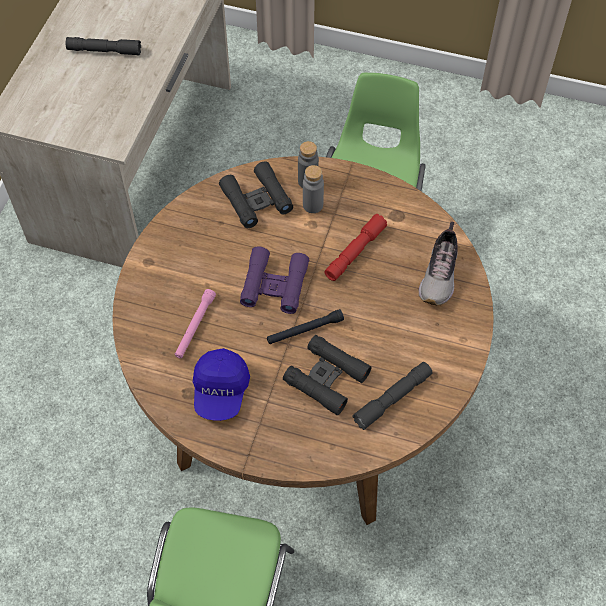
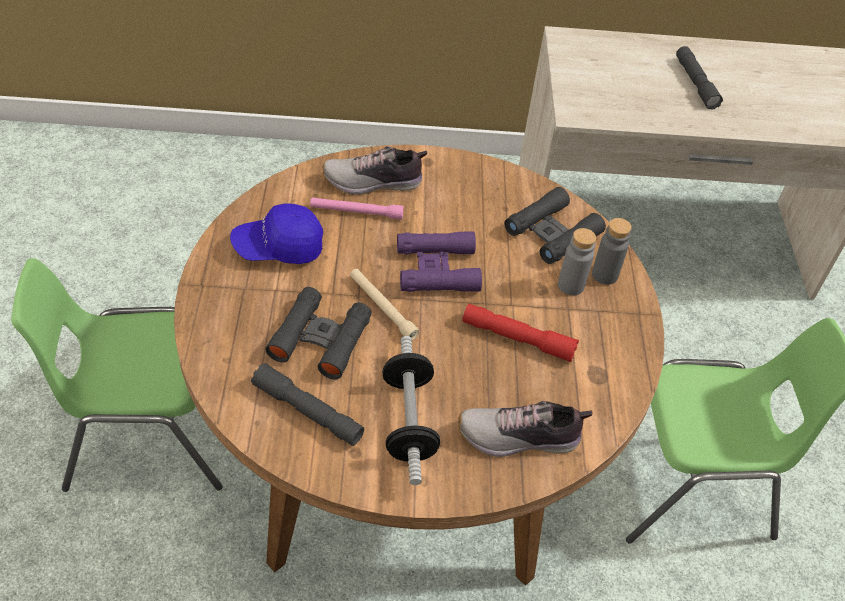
camera: 70 degrees right, 10 degrees down
(162, 306) = (373, 183): none -> shoe
(305, 330) = (382, 307): black flashlight -> beige flashlight
(413, 337) = (408, 421): none -> dumbbell

